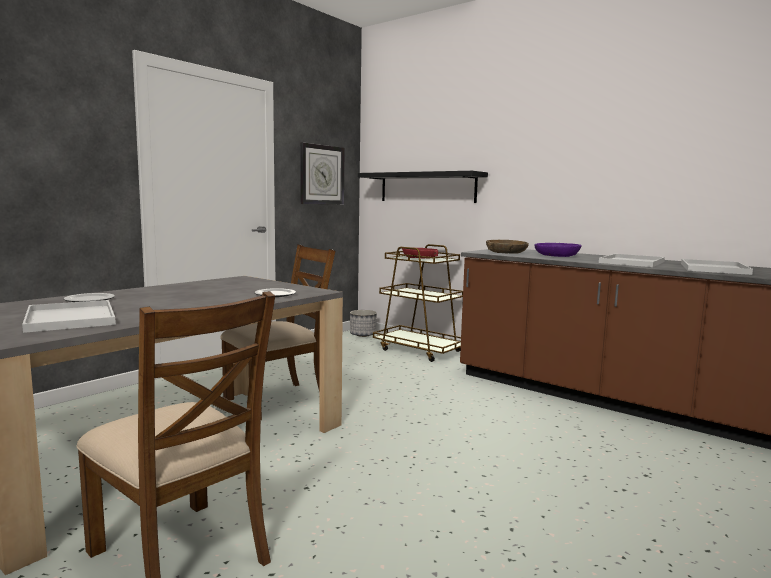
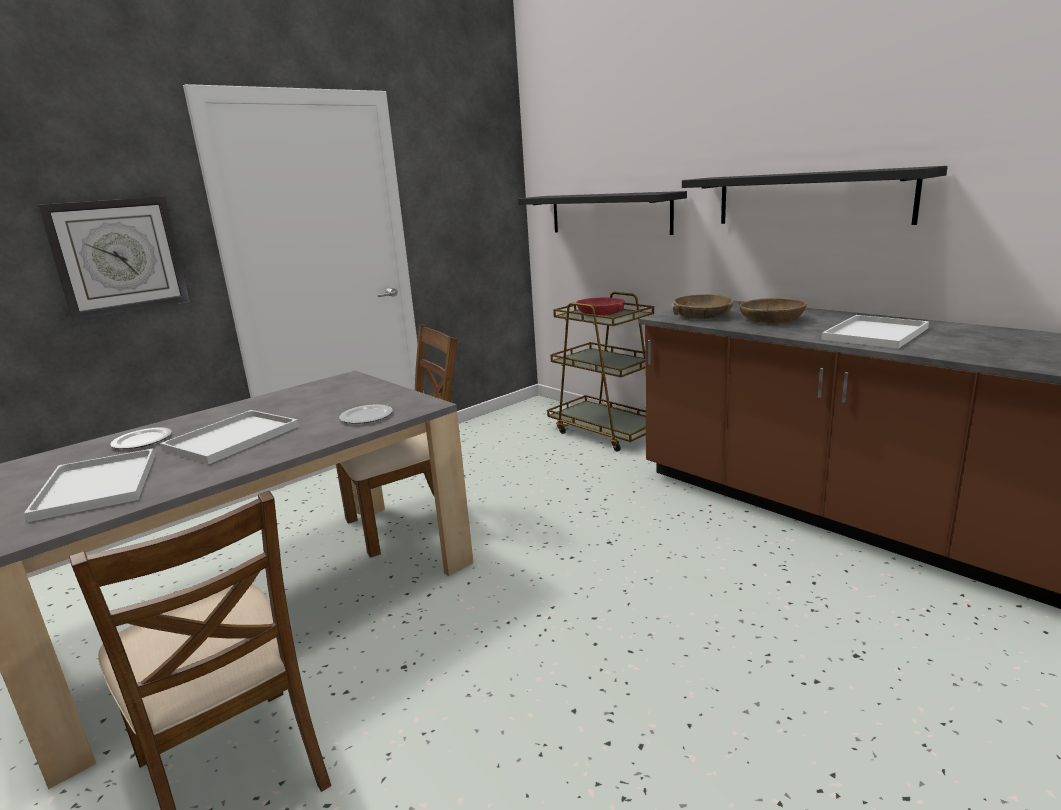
camera: 10 degrees right, 10 degrees up
(321, 175) = (470, 206): wall clock -> wall clock (118, 256)
(363, 334) = (541, 407): planter -> none
(556, 255) = (771, 319): purple bowl -> brown bowl
(578, 178) = (810, 198): none -> black shelf
(712, 268) = (994, 347): white tray -> white tray (233, 437)

